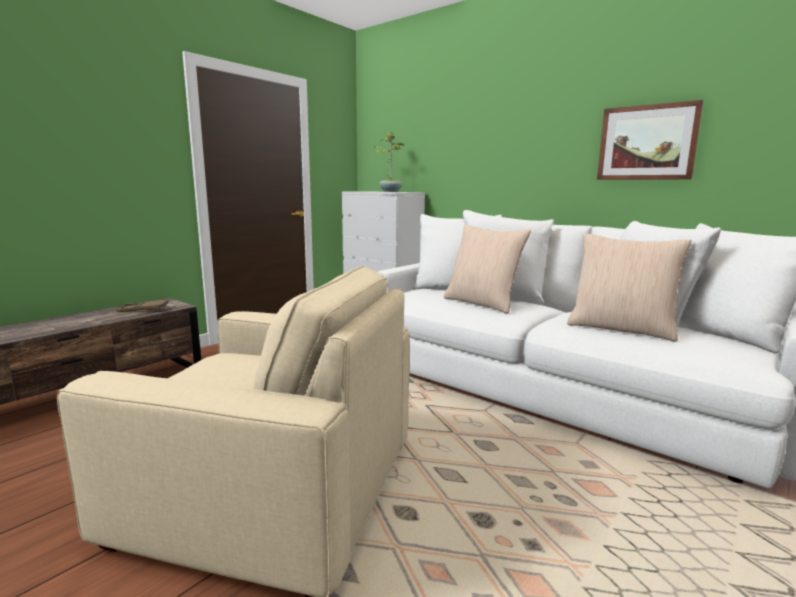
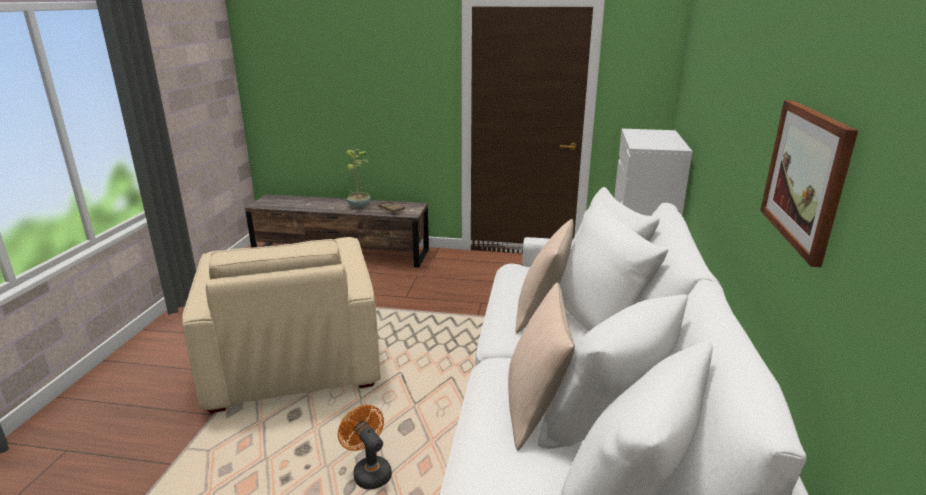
camera: 60 degrees right, 10 degrees up
(390, 191) = (657, 141): potted plant -> potted plant (360, 206)
(543, 483) = (369, 471): none -> orange fan

